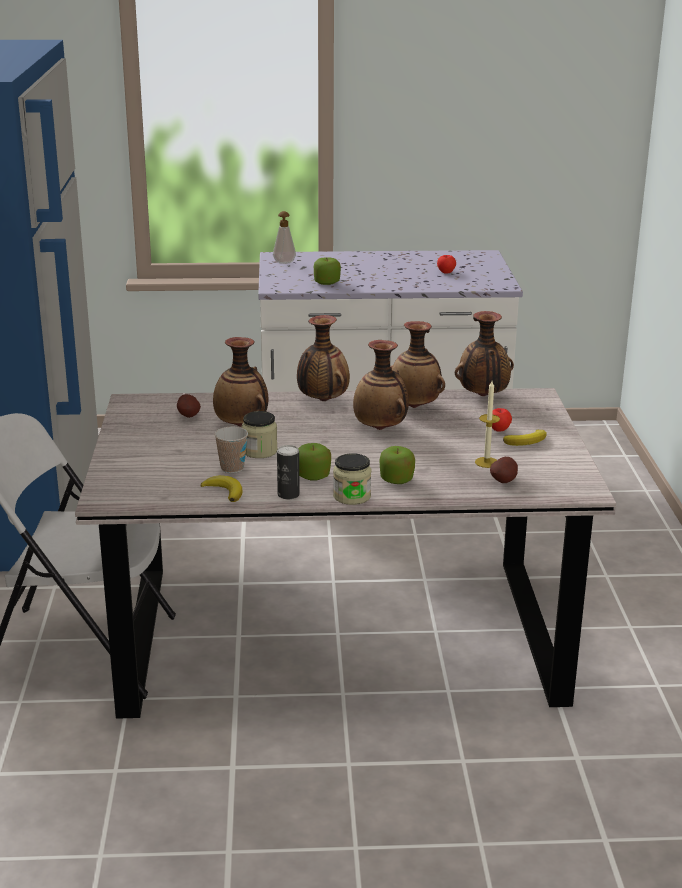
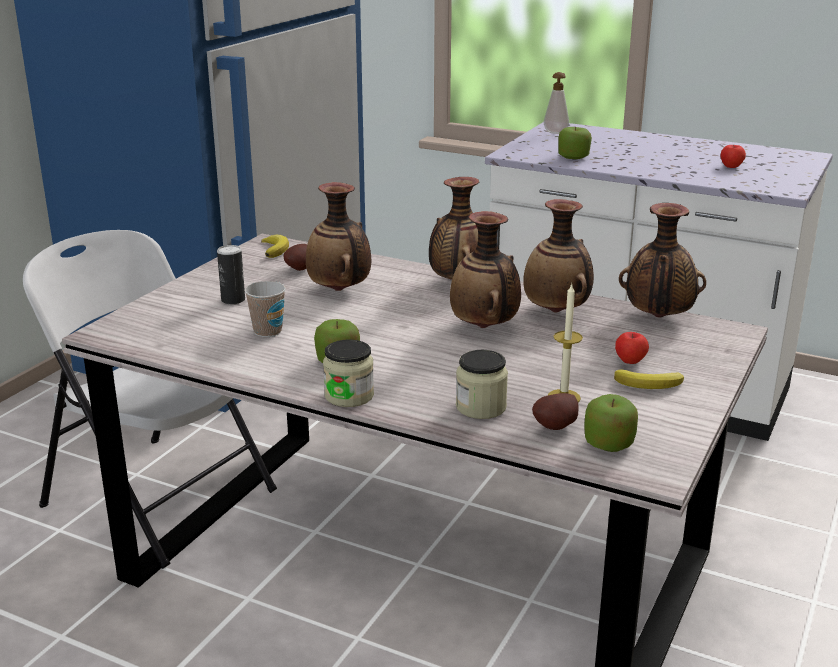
camera: 30 degrees right, 0 degrees up
(224, 491) = (225, 354): banana -> banana (275, 249)
(259, 451) = (320, 320): jar -> jar (481, 407)
(288, 495) = (284, 375): can -> can (233, 300)
(396, 480) = (425, 390): apple -> apple (608, 444)

